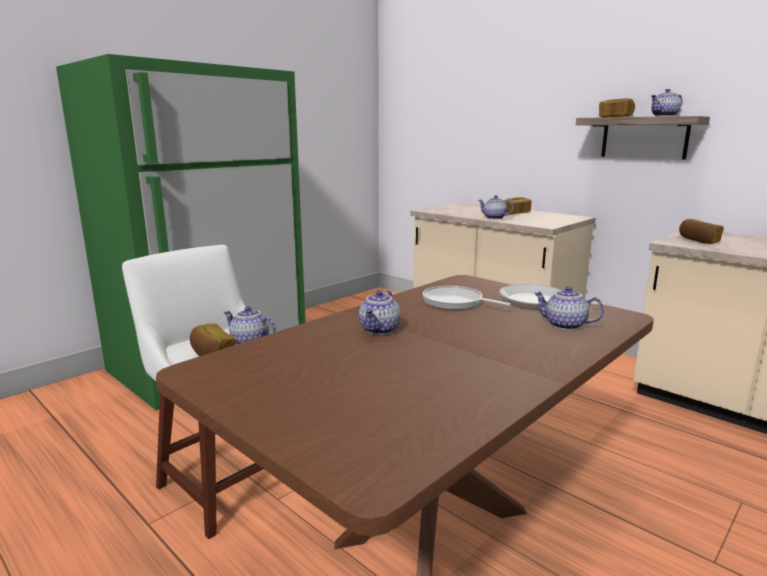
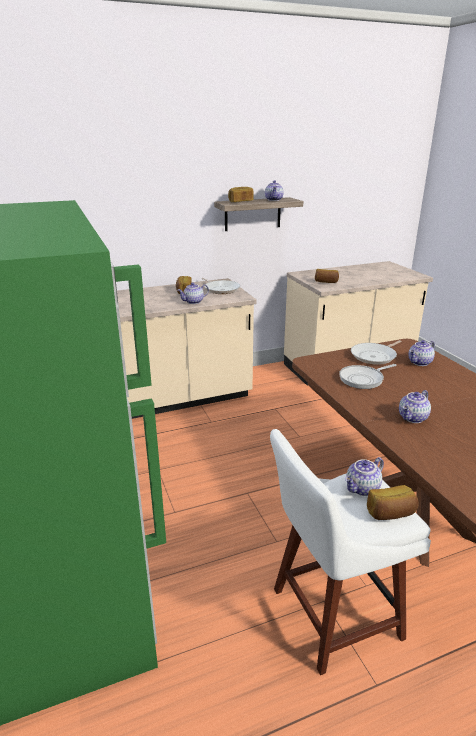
camera: 65 degrees left, 10 degrees up
(380, 330) = (413, 418): teapot -> teapot turned 90 degrees clockwise
(551, 219) = (221, 289): none -> frying pan

